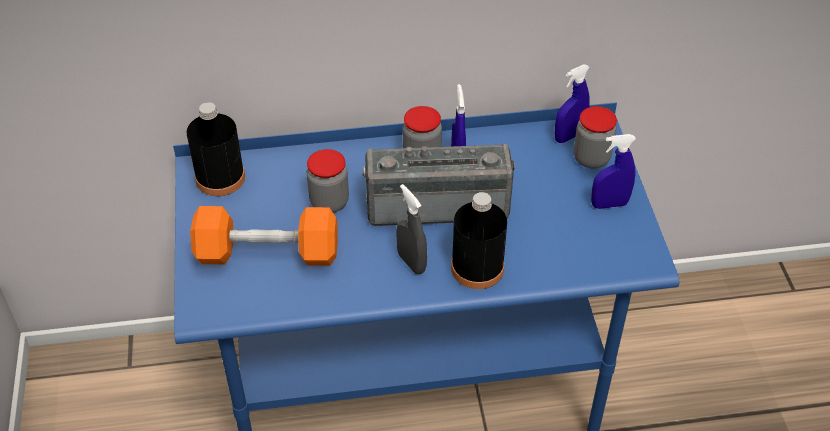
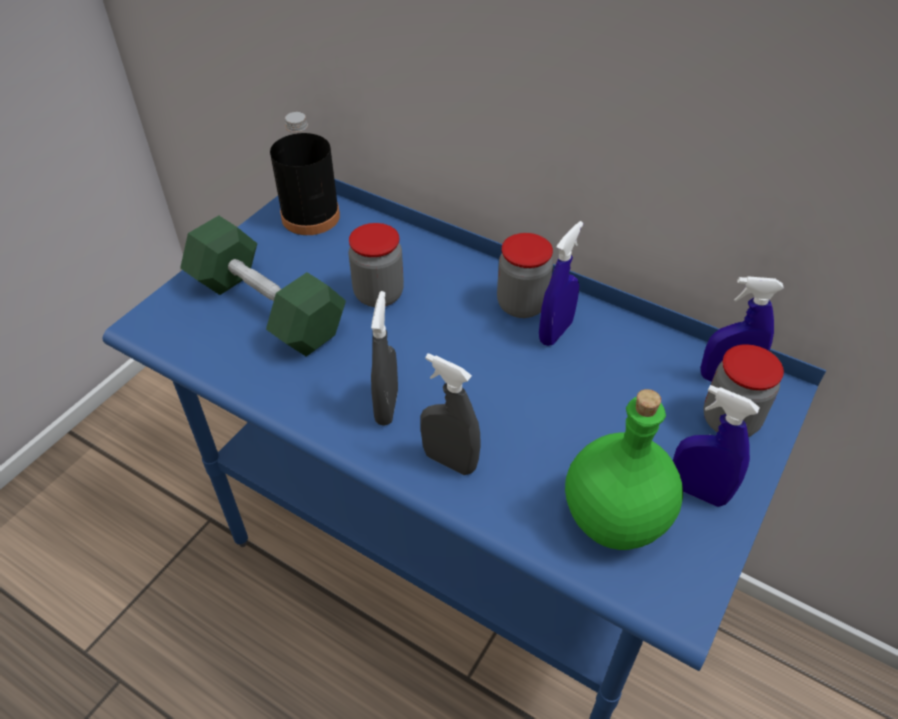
camera: 40 degrees right, 0 degrees up
(268, 253) = (267, 308): orange dumbbell -> green dumbbell
(437, 203) = (486, 361): radio -> none
(477, 268) = (449, 461): black bottle -> grey spray bottle
(583, 241) = (614, 516): none -> green bottle

